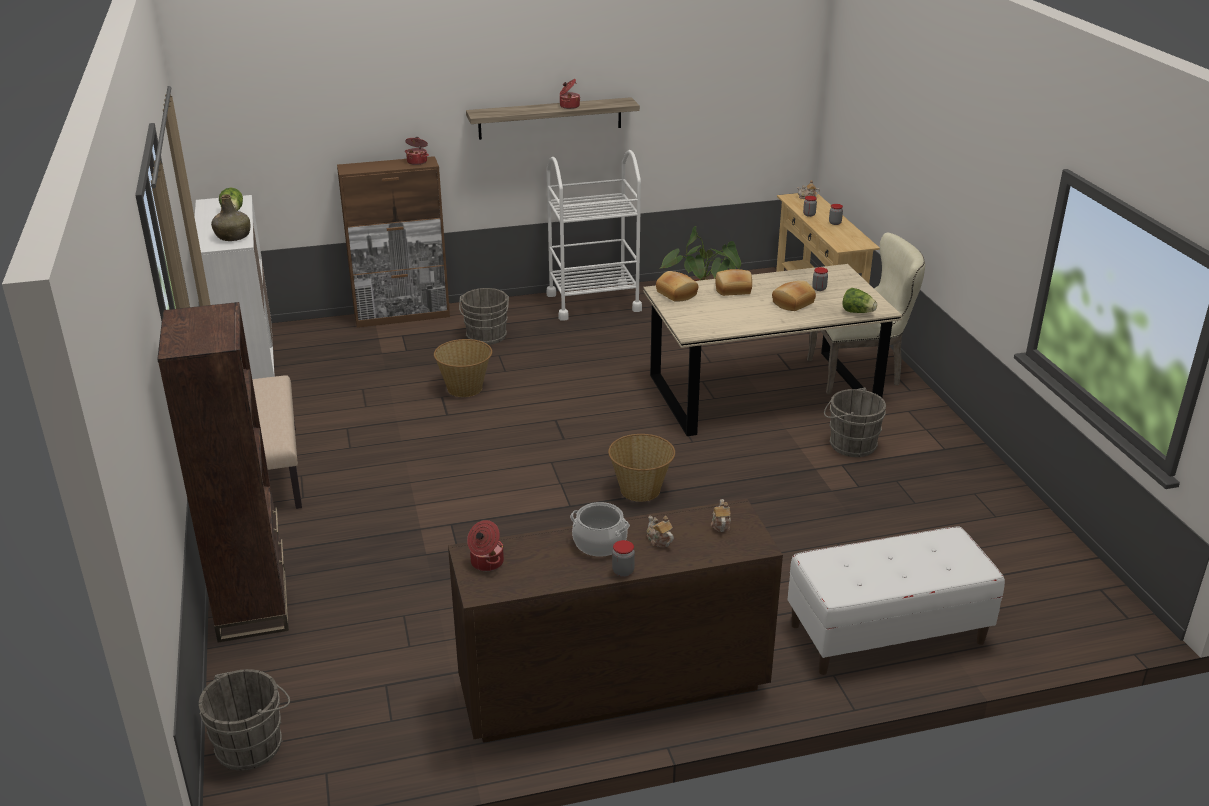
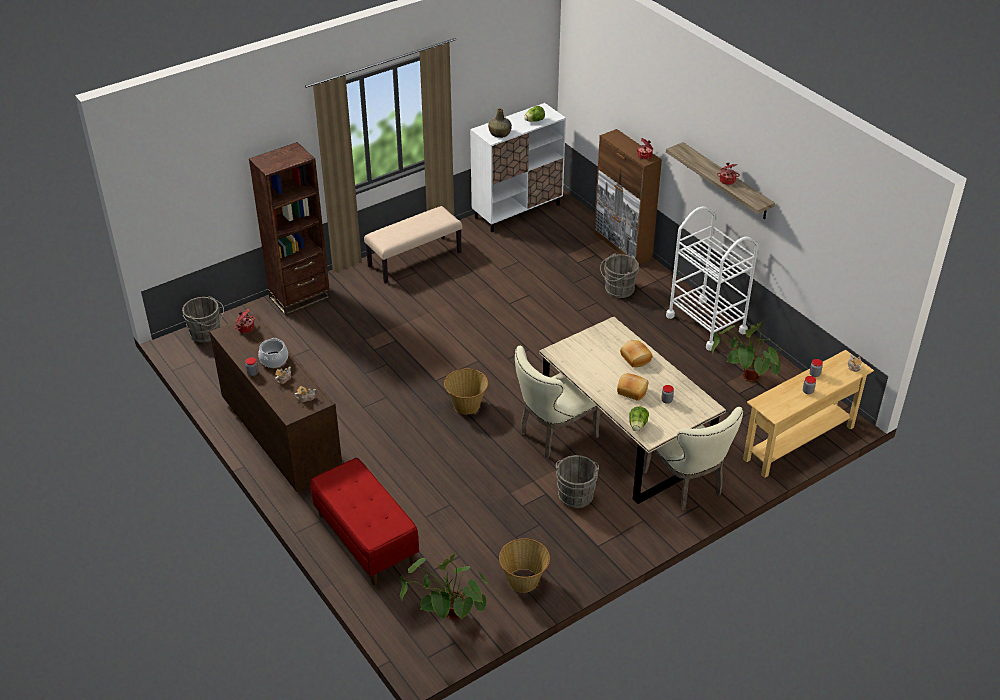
camera: 70 degrees right, 10 degrees up
(465, 388) = (545, 301): basket -> basket (524, 581)
(677, 293) = (612, 333): bread -> none
(736, 437) = (553, 435): none -> beige chair
(886, 634) = (365, 539): white bench -> red bench
(1056, 587) = (447, 618): none -> potted plant

